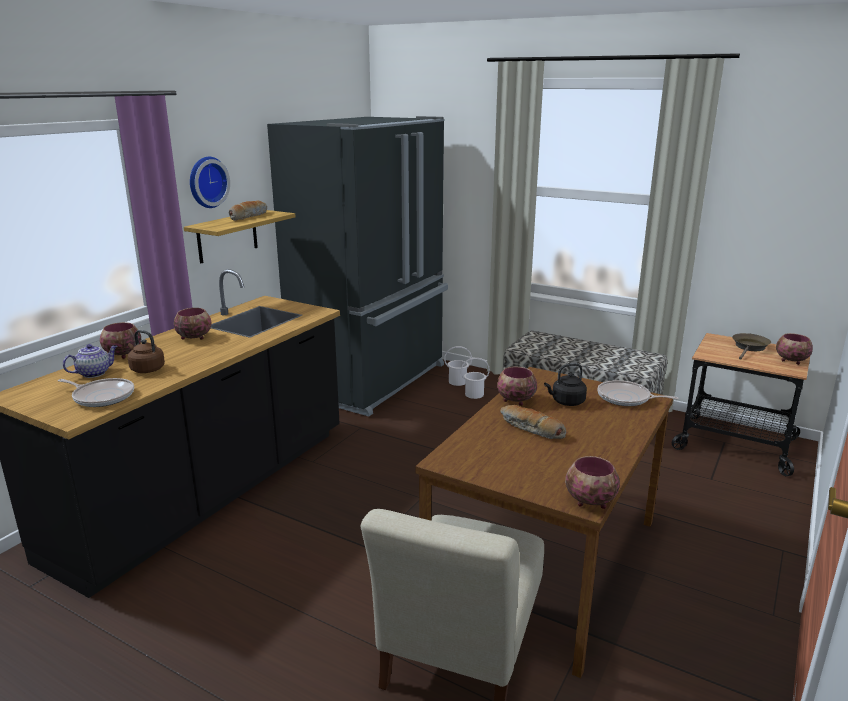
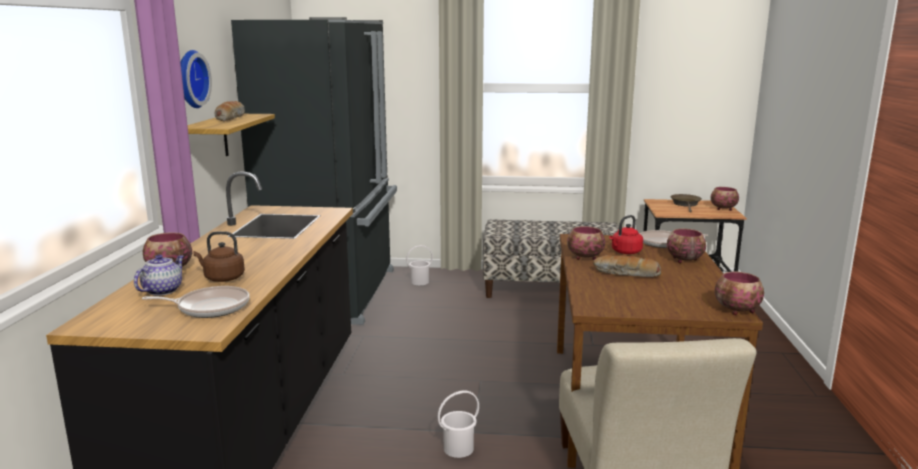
camera: 25 degrees left, 5 degrees down
(194, 337) = (231, 246): bowl -> bowl (683, 260)
(474, 394) = (445, 289): white bucket -> white bucket (458, 448)
(566, 402) = (625, 252): black kettle -> red kettle

